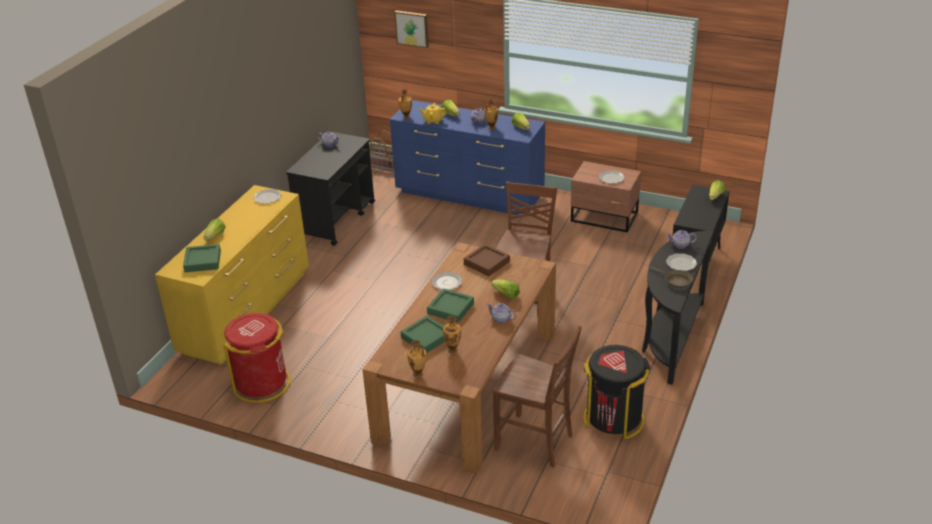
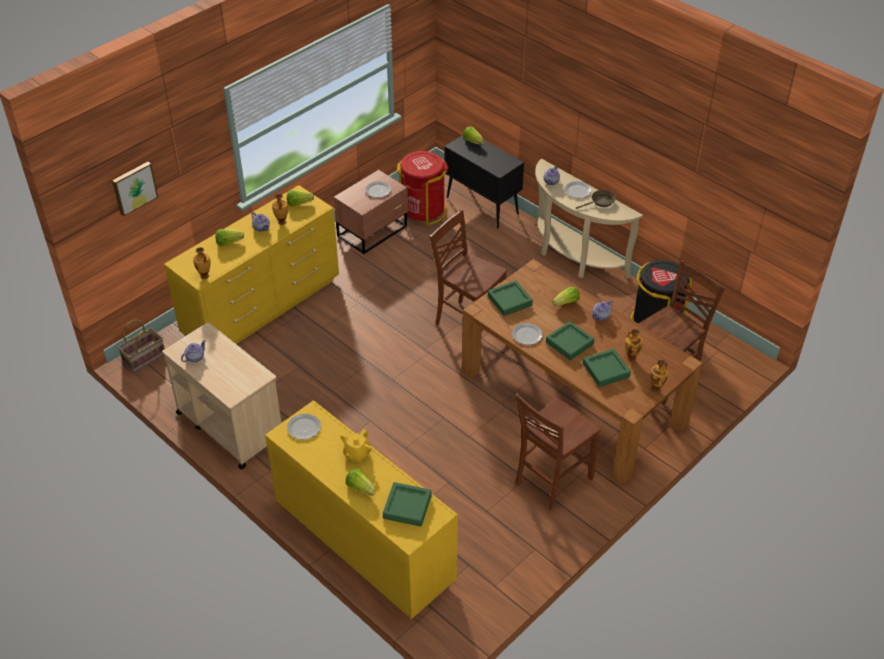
camera: 70 degrees left, 10 degrees up
(262, 384) = (498, 552): red trash can -> red trash can (423, 210)
(336, 219) = (229, 425): black cart -> beige cart
(355, 395) = (551, 480): none -> brown chair
(433, 121) = (231, 259): yellow teapot -> yellow teapot (357, 454)
(470, 195) = (263, 307): blue dresser -> yellow dresser
(486, 263) = (509, 301): brown tray -> green tray
(670, 338) = (572, 256): black console table -> beige console table

